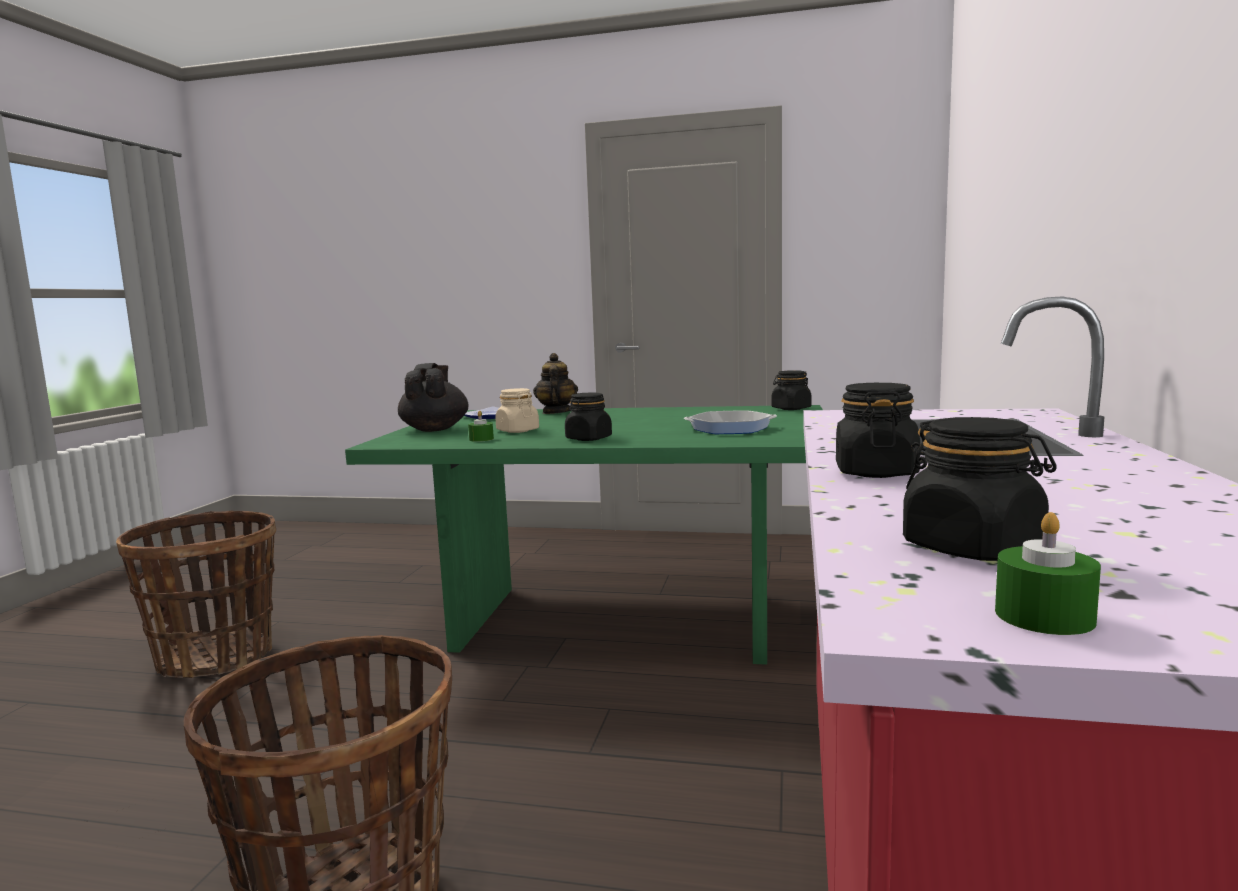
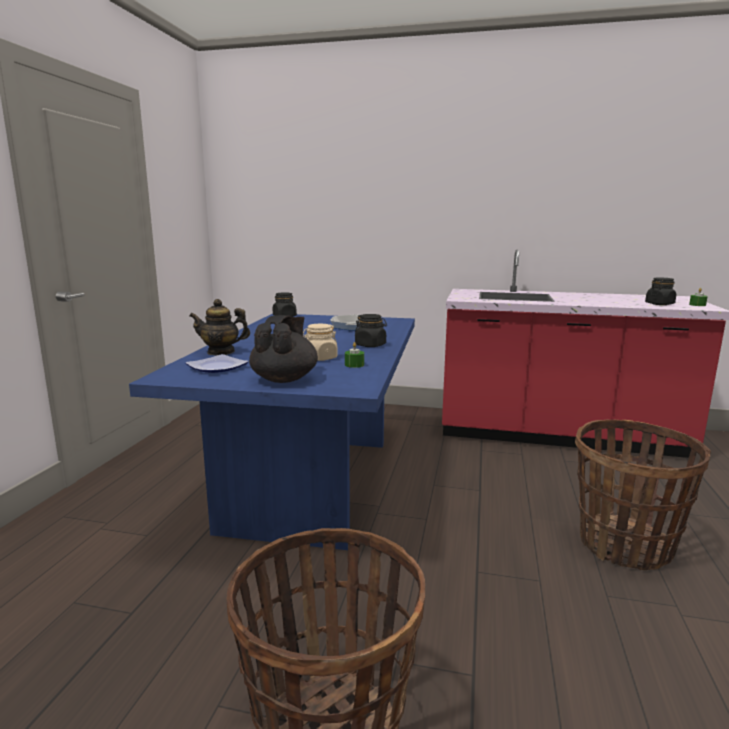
camera: 90 degrees left, 5 degrees up
(435, 429) = (285, 379): black teapot -> black teapot turned 105 degrees clockwise
(618, 621) = (310, 481): green dining table -> blue dining table
(875, 472) = (585, 303): black jar -> none

